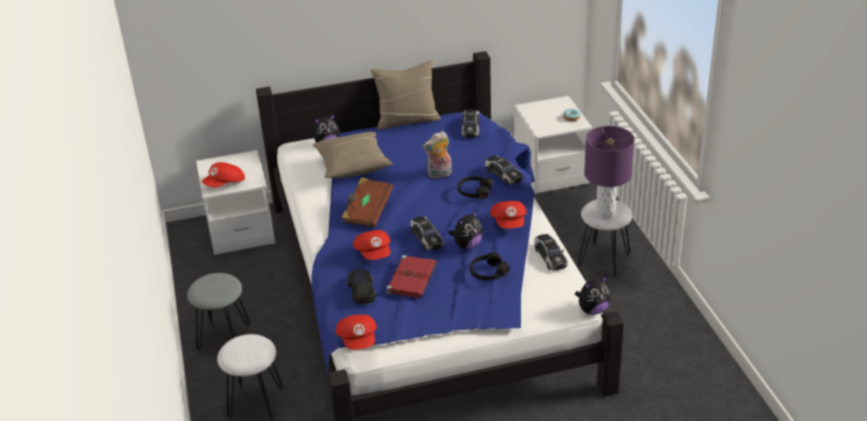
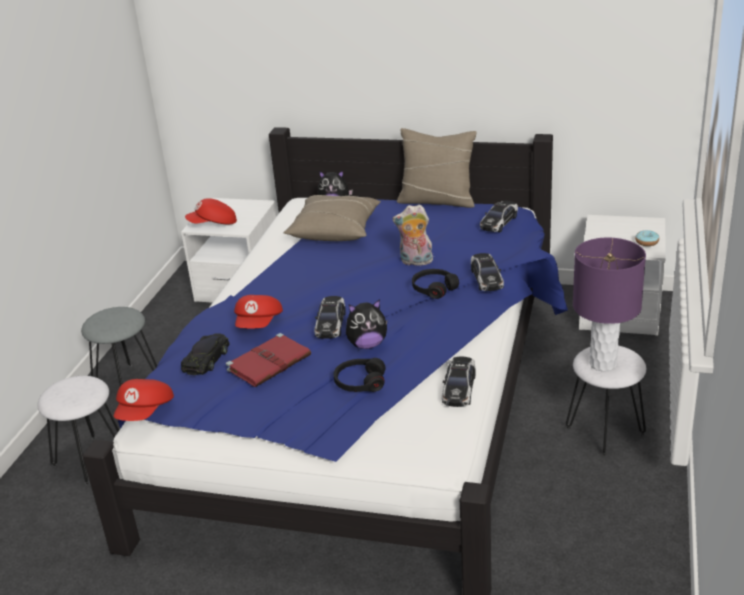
camera: 30 degrees right, 5 degrees down
(367, 212) = (298, 280): brown book -> none
(509, 223) = (442, 334): red cap -> none
(592, 310) = (454, 472): plush toy -> none

